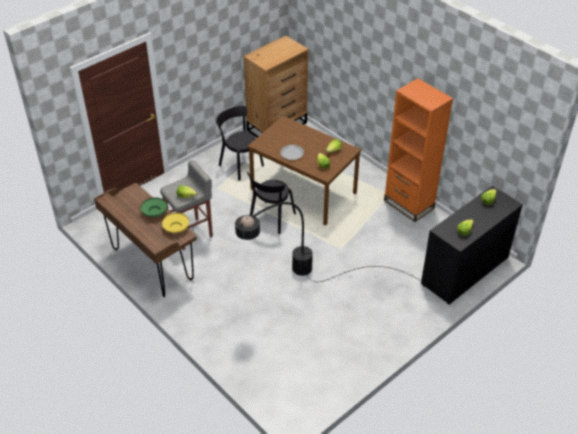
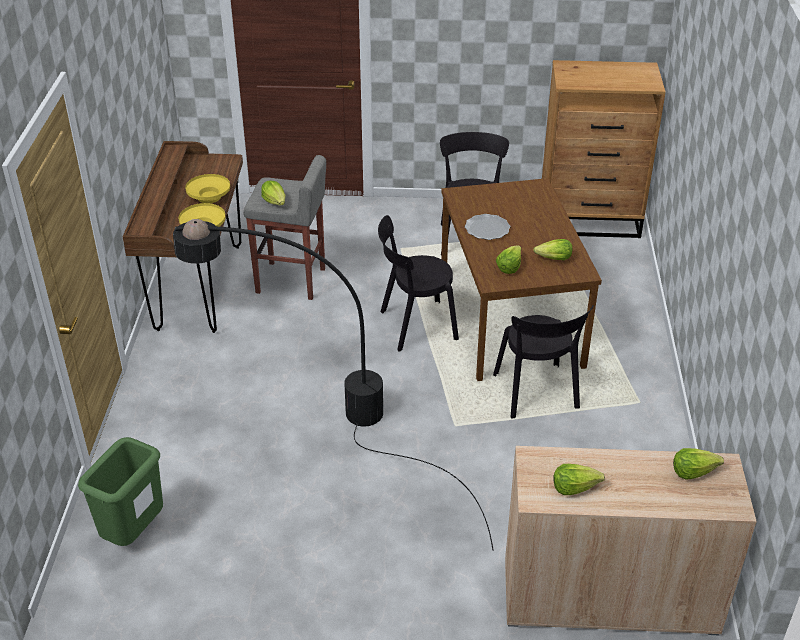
camera: 45 degrees right, 5 degrees down
(154, 212) = (209, 197): green bowl -> yellow bowl
(283, 379) = (134, 532): none -> green trash can
(352, 215) = (536, 394): none -> black chair
(408, 204) = (650, 436): orange bookcase -> none
(464, 271) = (609, 597): black cabinet -> beige cabinet

